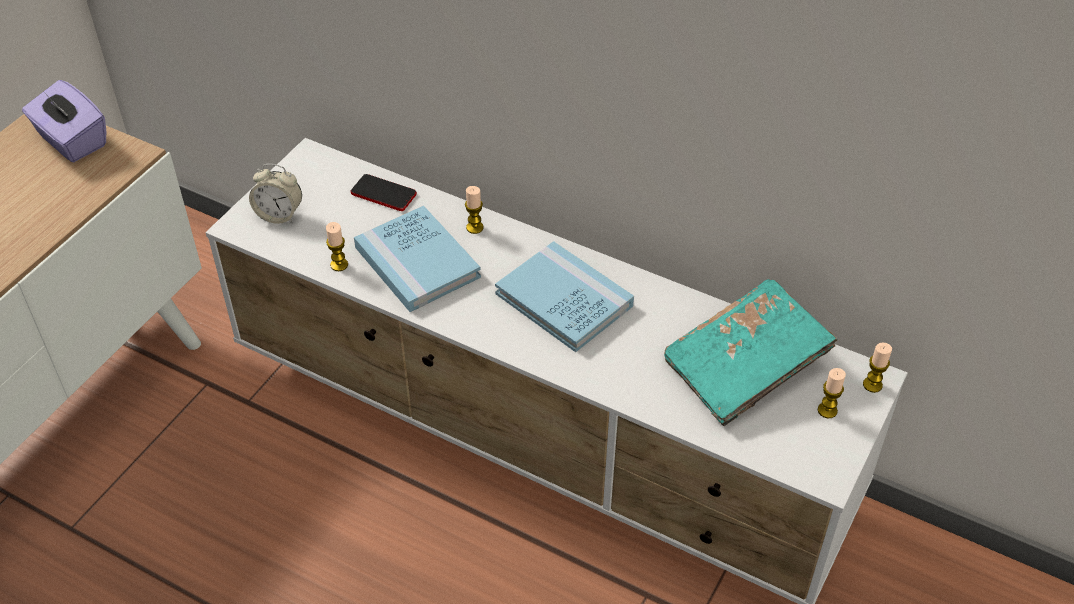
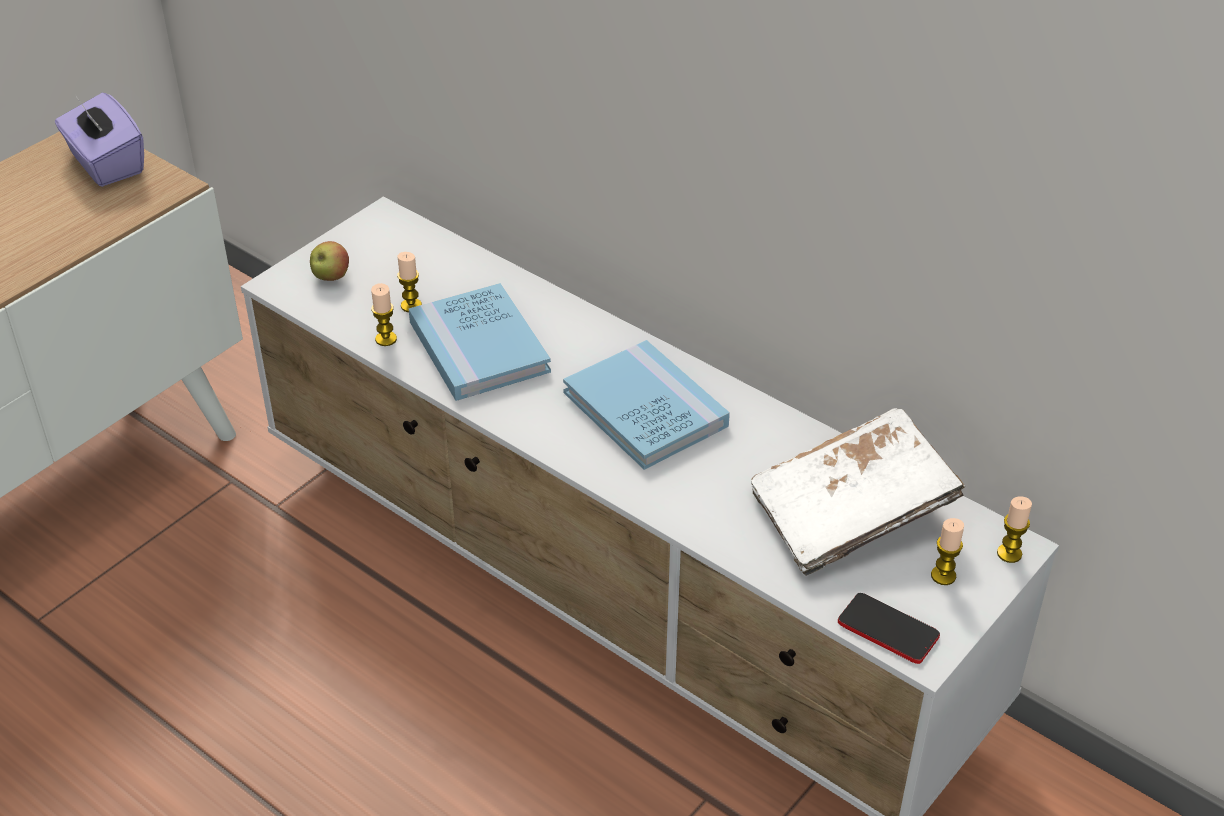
camera: 10 degrees right, 5 degrees down
(279, 215) = (331, 277): alarm clock -> apple
(383, 194) = (459, 267): phone -> phone (888, 629)
(474, 227) = (558, 316): candle -> candle (411, 306)
(745, 367) = (851, 512): turquoise book -> white book

